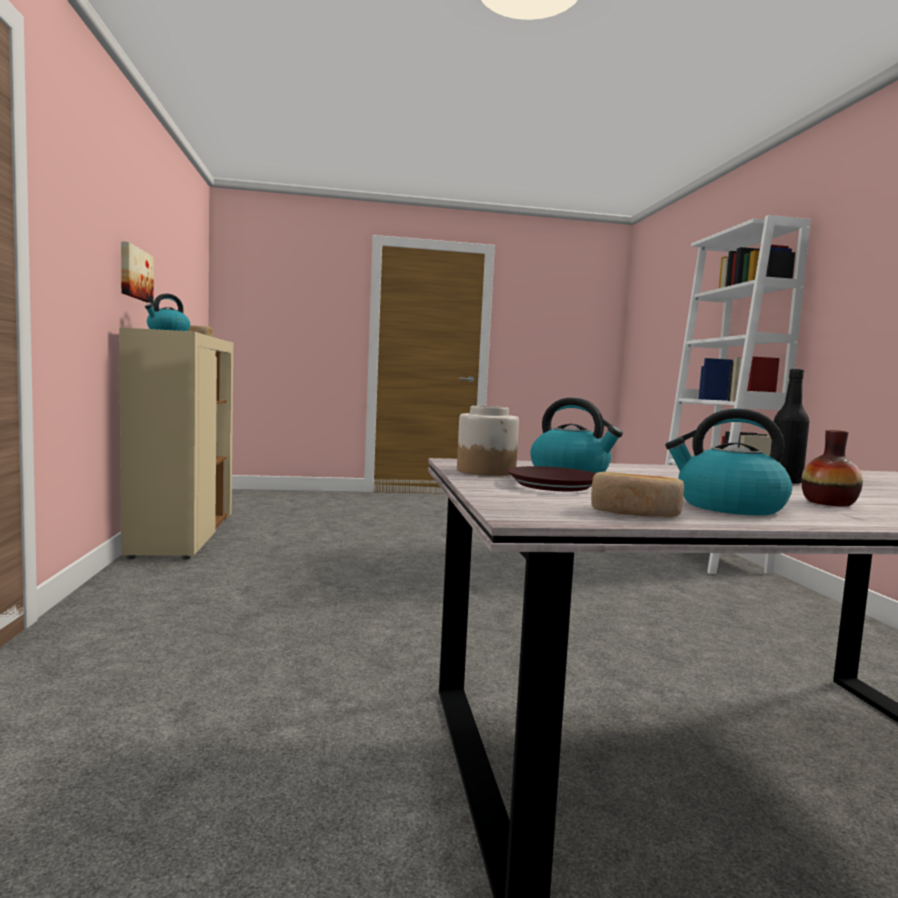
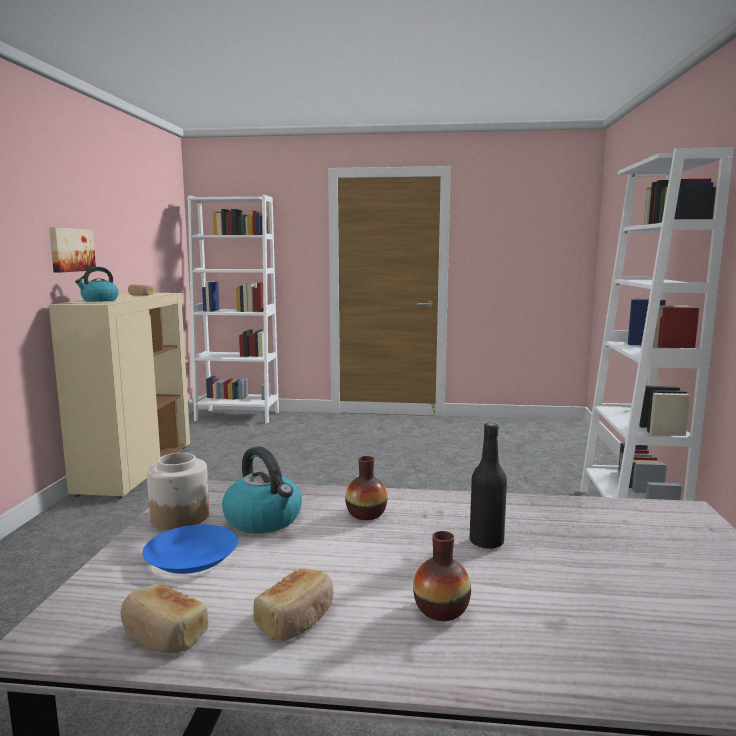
camera: 15 degrees right, 5 degrees up
(262, 494) = (237, 416): none -> white bookcase
(554, 485) = (193, 556): brown plate -> blue plate
(653, 472) = (366, 514): none -> vase
(728, 506) = (296, 619): kettle -> bread

